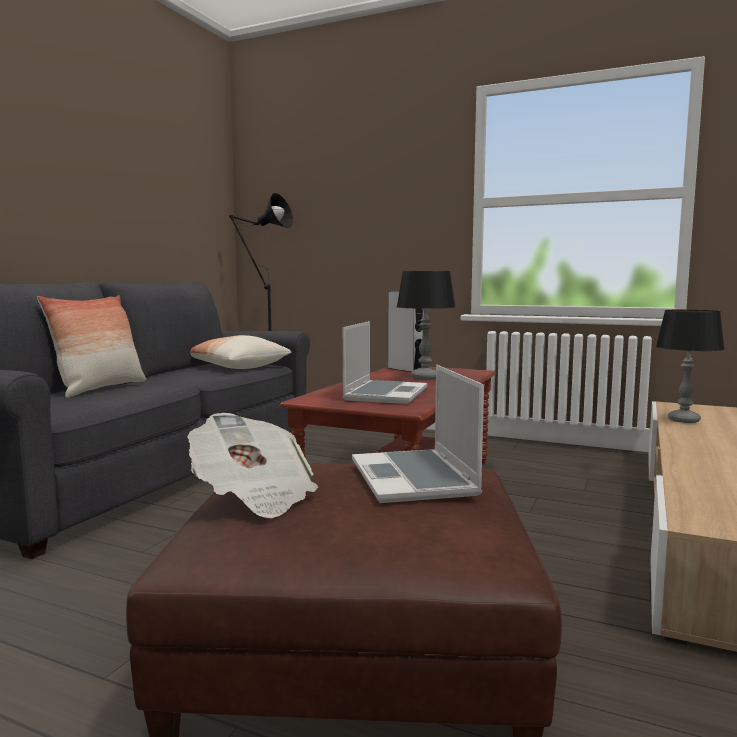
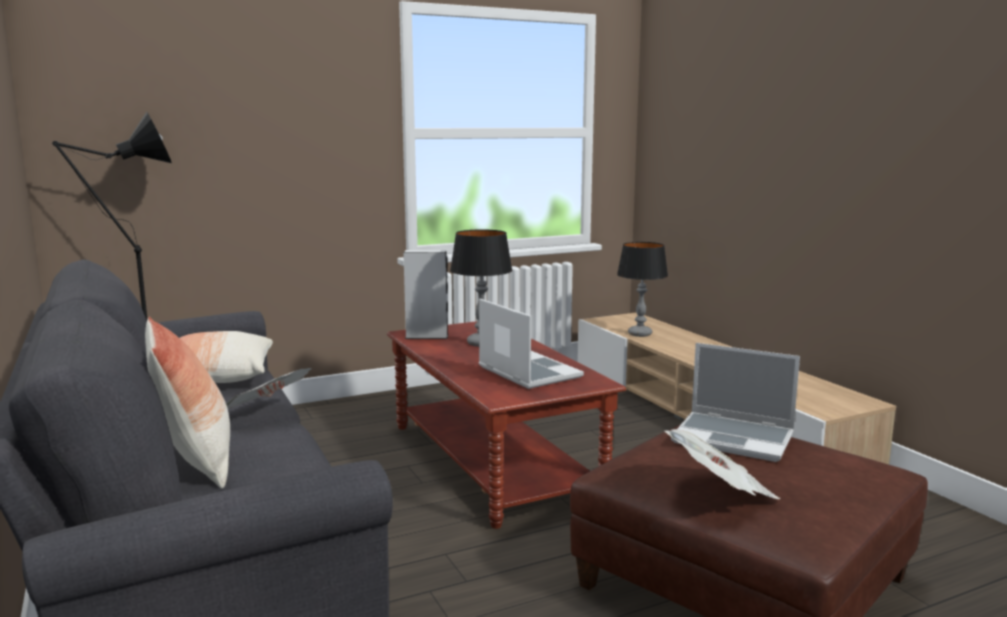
camera: 50 degrees left, 5 degrees up
(195, 381) = (267, 412): none -> newspaper

